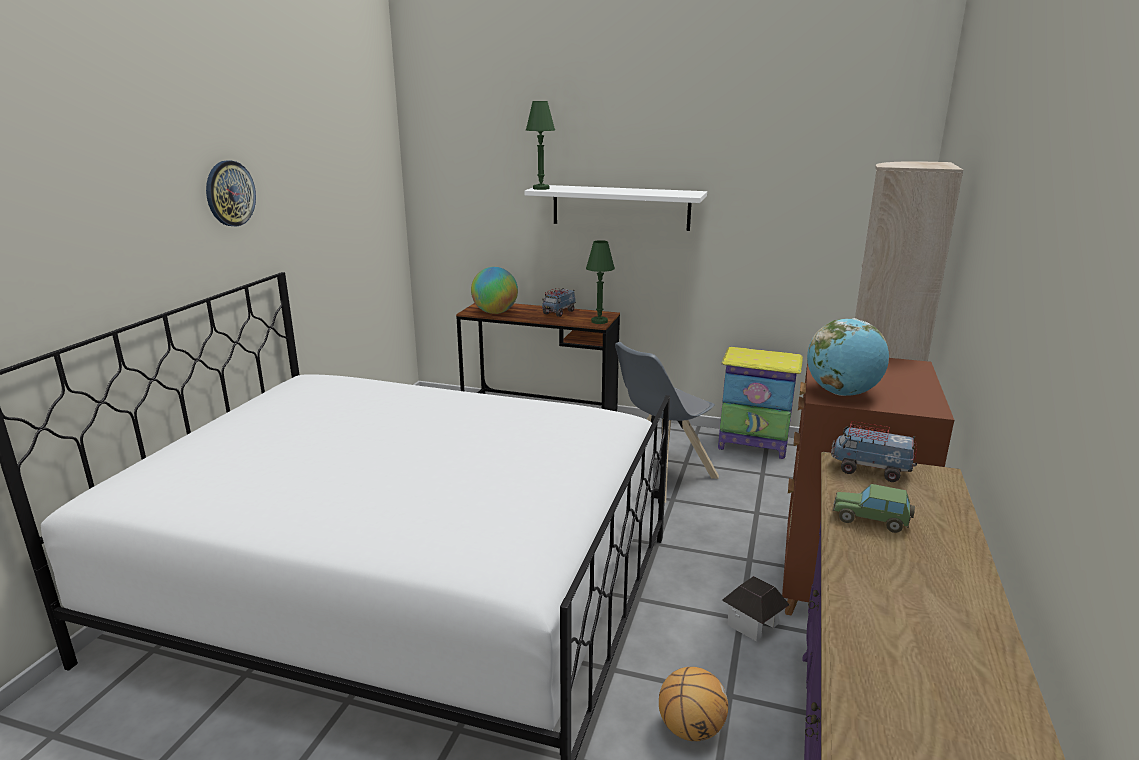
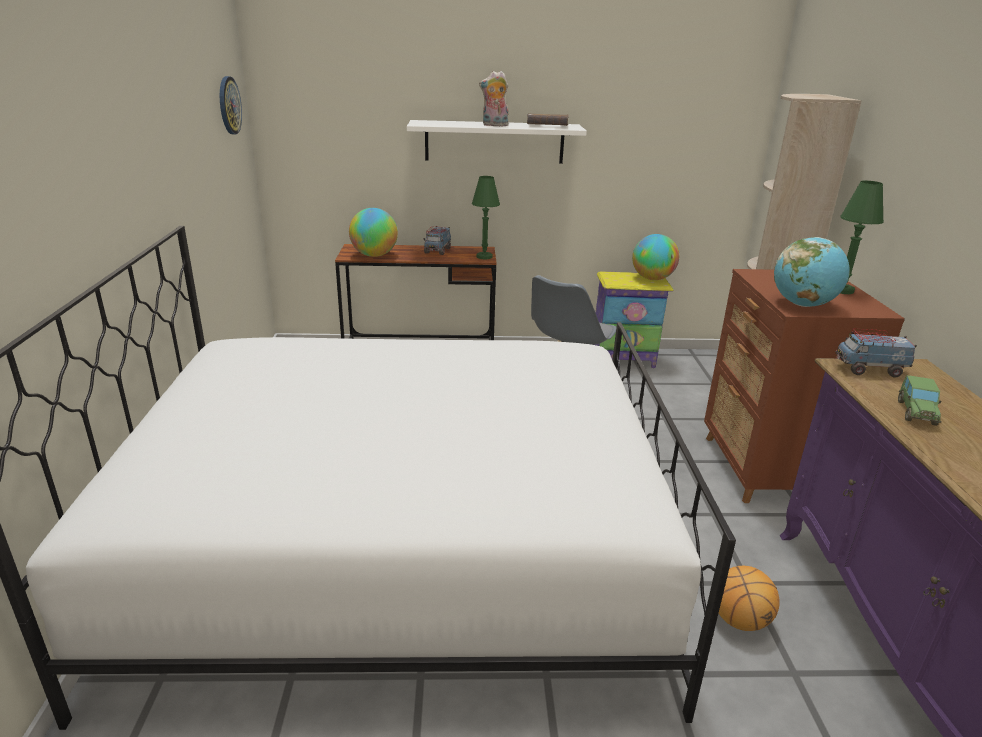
camera: 20 degrees left, 5 degrees up
(229, 193) = (128, 133): wall clock -> wall clock (229, 105)
(541, 188) = (420, 123): green table lamp -> green table lamp (842, 290)
(611, 191) = (494, 125): none -> plush toy
(665, 193) = (547, 126): none -> brown book
(752, 624) = (726, 517): toy house -> none
(783, 359) = (652, 279): none -> globe
(871, 520) = (916, 412): toy car -> toy car turned 75 degrees counterclockwise

